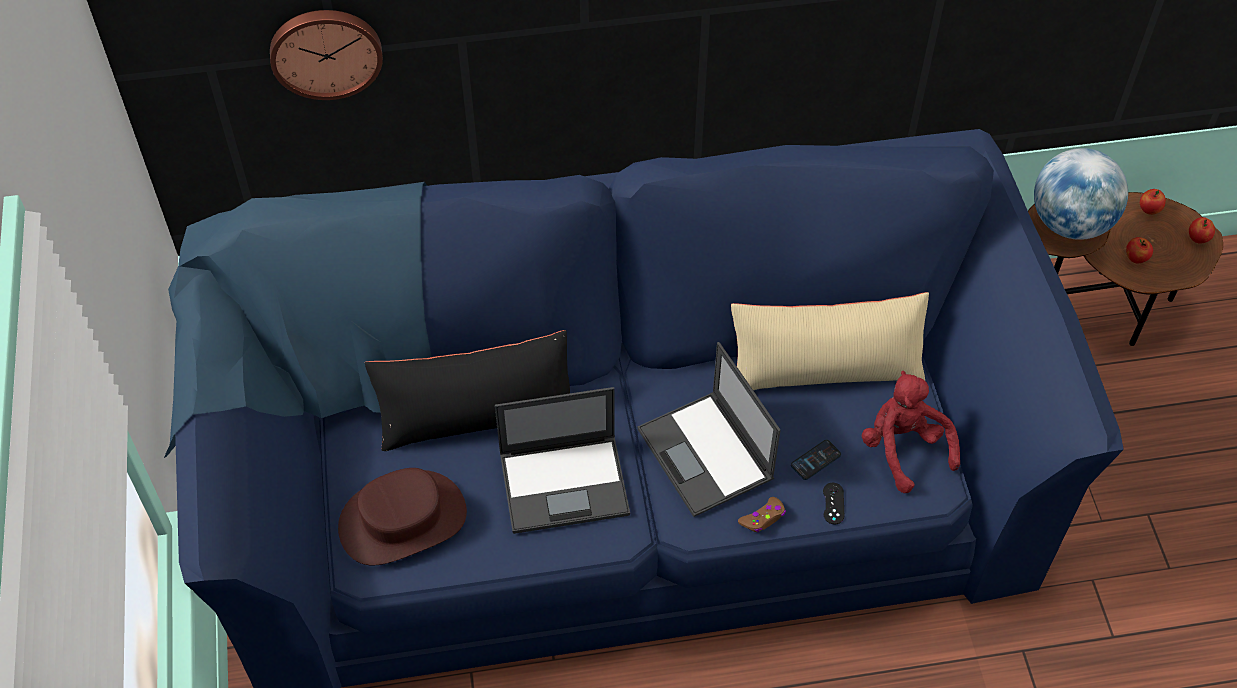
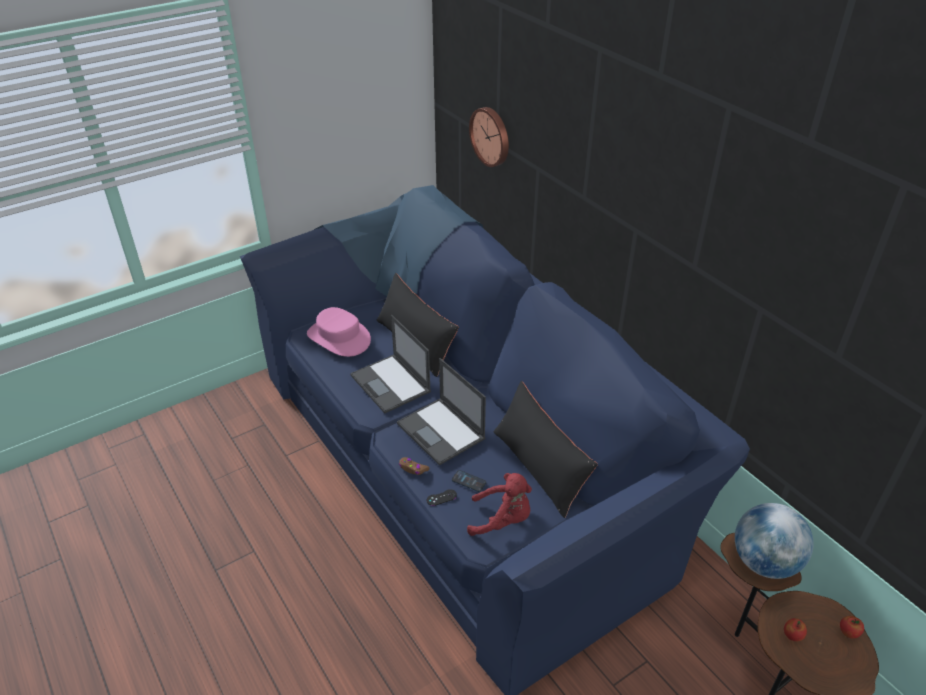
camera: 65 degrees right, 15 degrees down
(403, 520) = (339, 337): brown hat -> pink hat
(706, 455) = (441, 431): laptop -> laptop turned 75 degrees counterclockwise
(825, 369) = (540, 467): beige pillow -> black pillow
(903, 448) = (502, 520): red plush toy -> red plush toy turned 60 degrees clockwise
(1198, 238) = (851, 676): apple -> none

